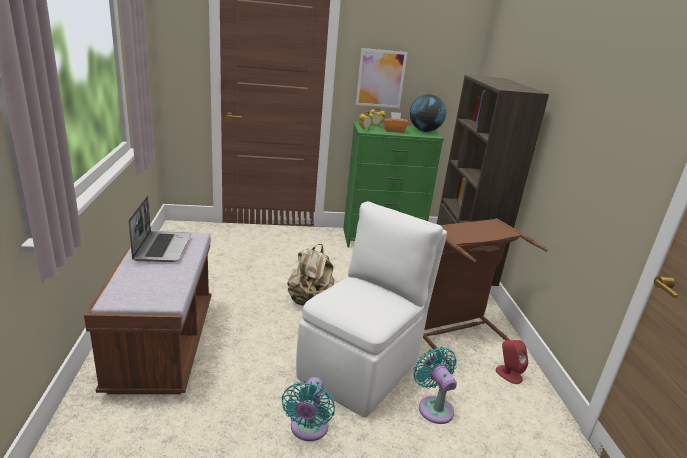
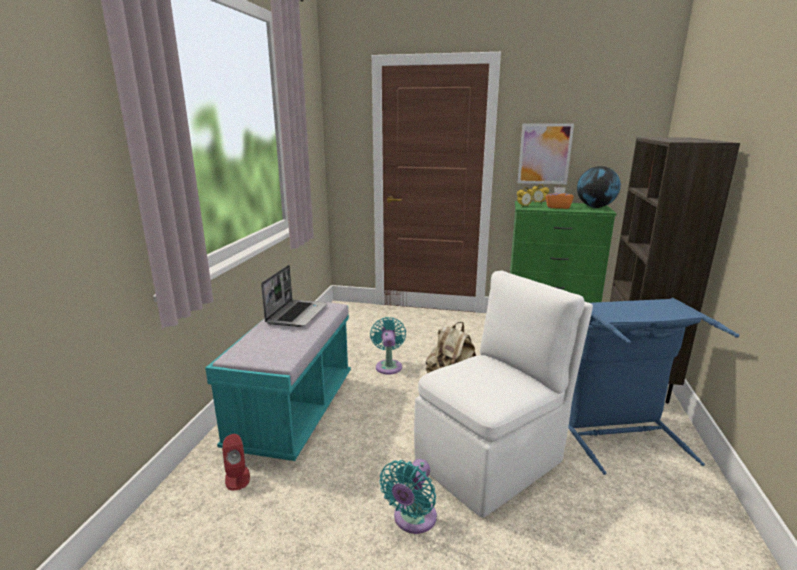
camera: 20 degrees right, 5 degrees down
(162, 345) = (293, 412): brown bench -> turquoise bench
(434, 407) = (572, 520): turquoise fan -> turquoise fan (388, 365)
(456, 331) = (620, 434): brown laundry basket -> blue laundry basket
(508, 374) = (685, 495): red speaker -> red speaker (237, 477)

